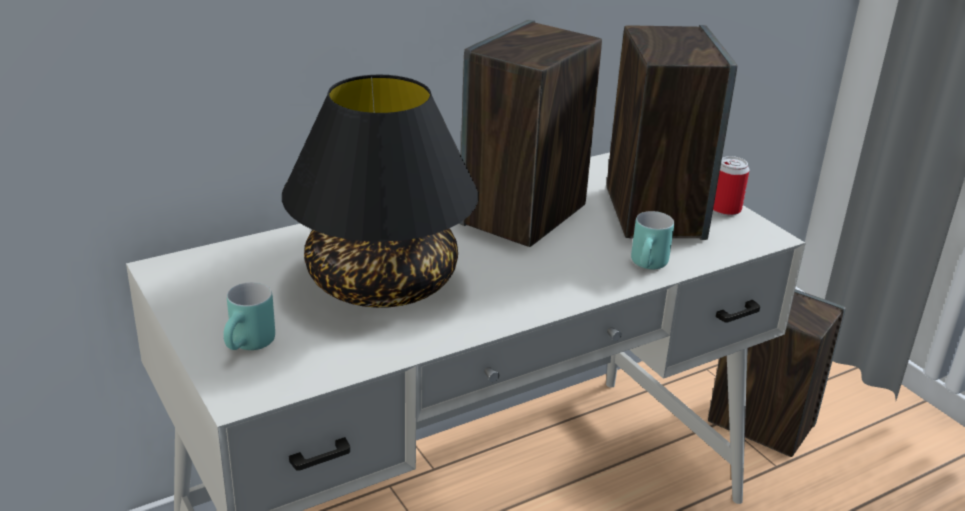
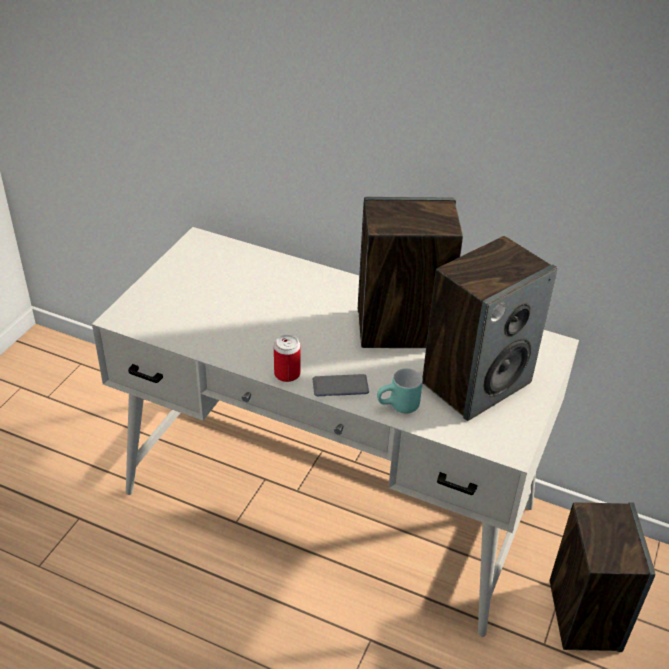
camera: 55 degrees right, 10 degrees up
(251, 347) = (160, 300): turquoise mug -> none
(382, 284) = (260, 313): black table lamp -> none
(579, 286) = (340, 386): none -> phone
(725, 209) = (527, 415): can -> can (287, 374)

